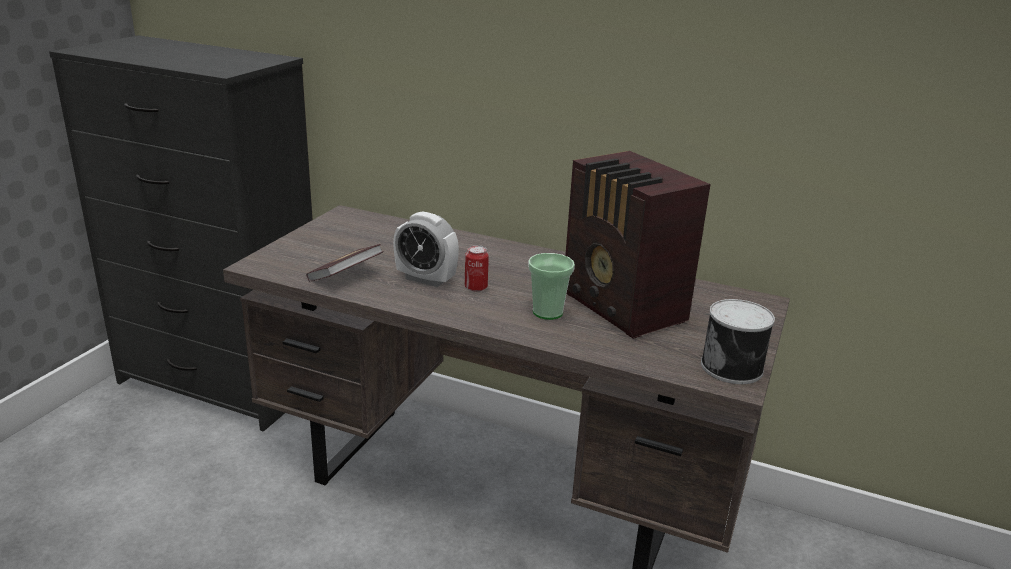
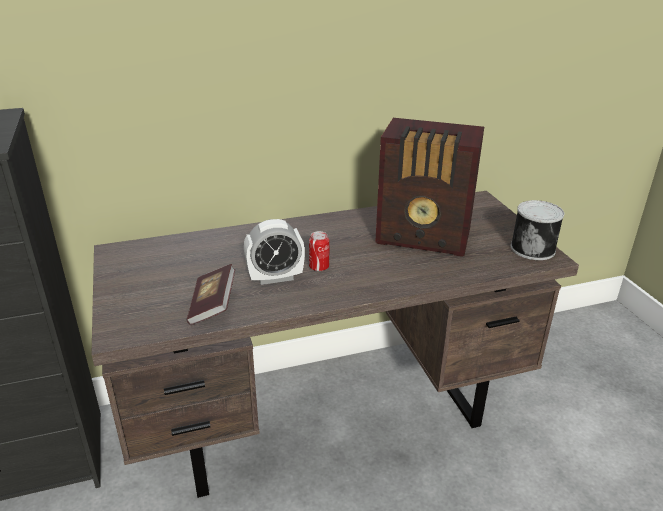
camera: 40 degrees left, 5 degrees up
(547, 312) = (391, 263): cup -> none

